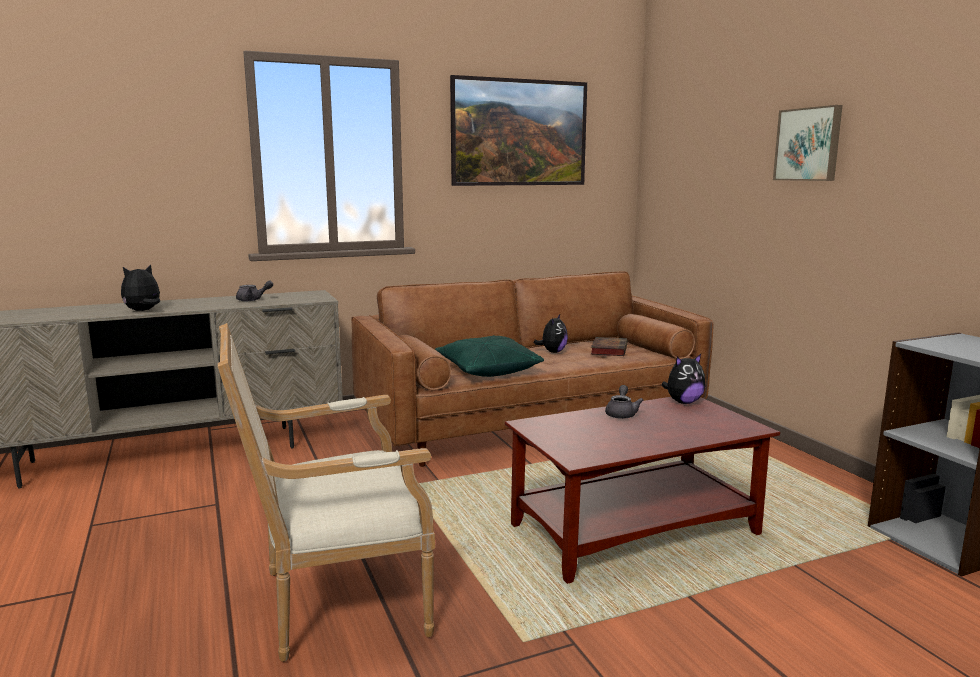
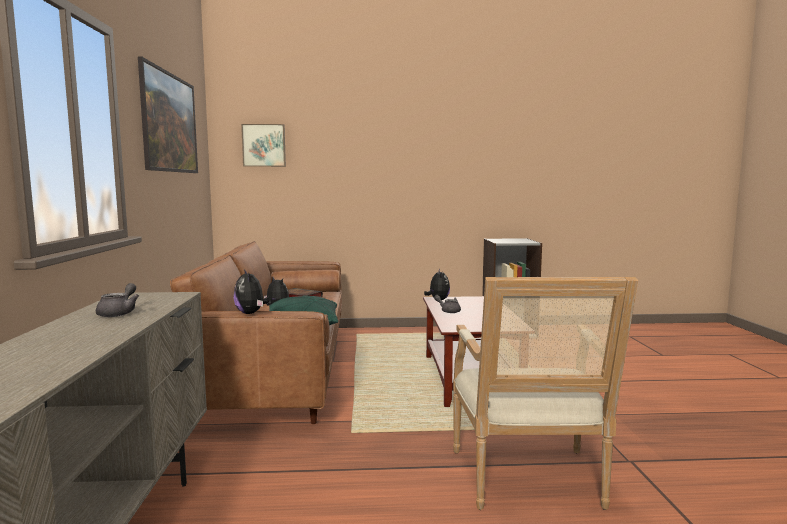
camera: 70 degrees left, 5 degrees down
(143, 311) = (75, 356): plush toy -> plush toy (251, 313)
(809, 144) = (383, 149): picture -> picture (264, 145)

